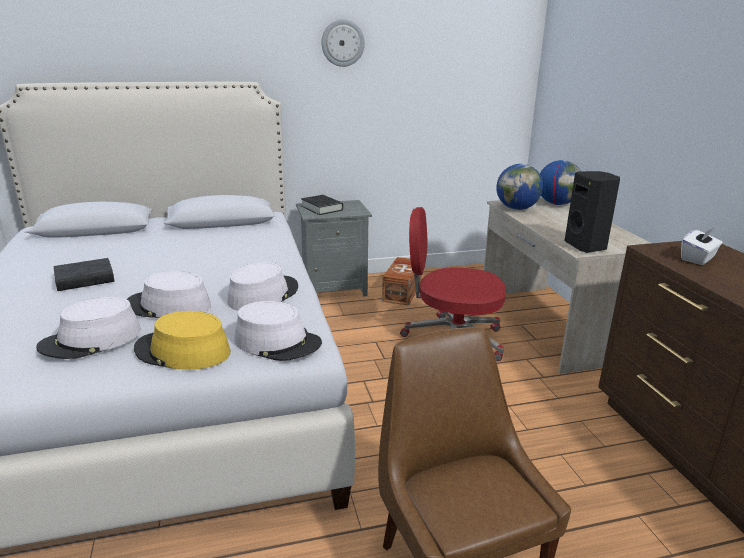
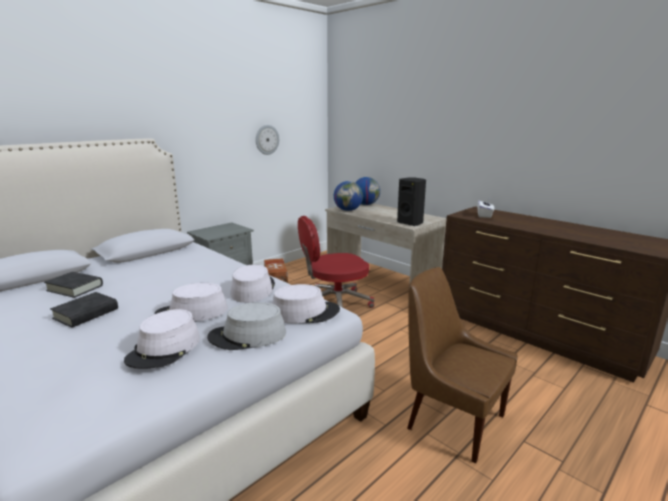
camera: 30 degrees left, 5 degrees down
(182, 351) = (248, 336): yellow hat -> grey hat
(322, 208) = (212, 231): black book -> black book (75, 288)
(342, 43) = (209, 107): wall clock -> wall clock (267, 139)

